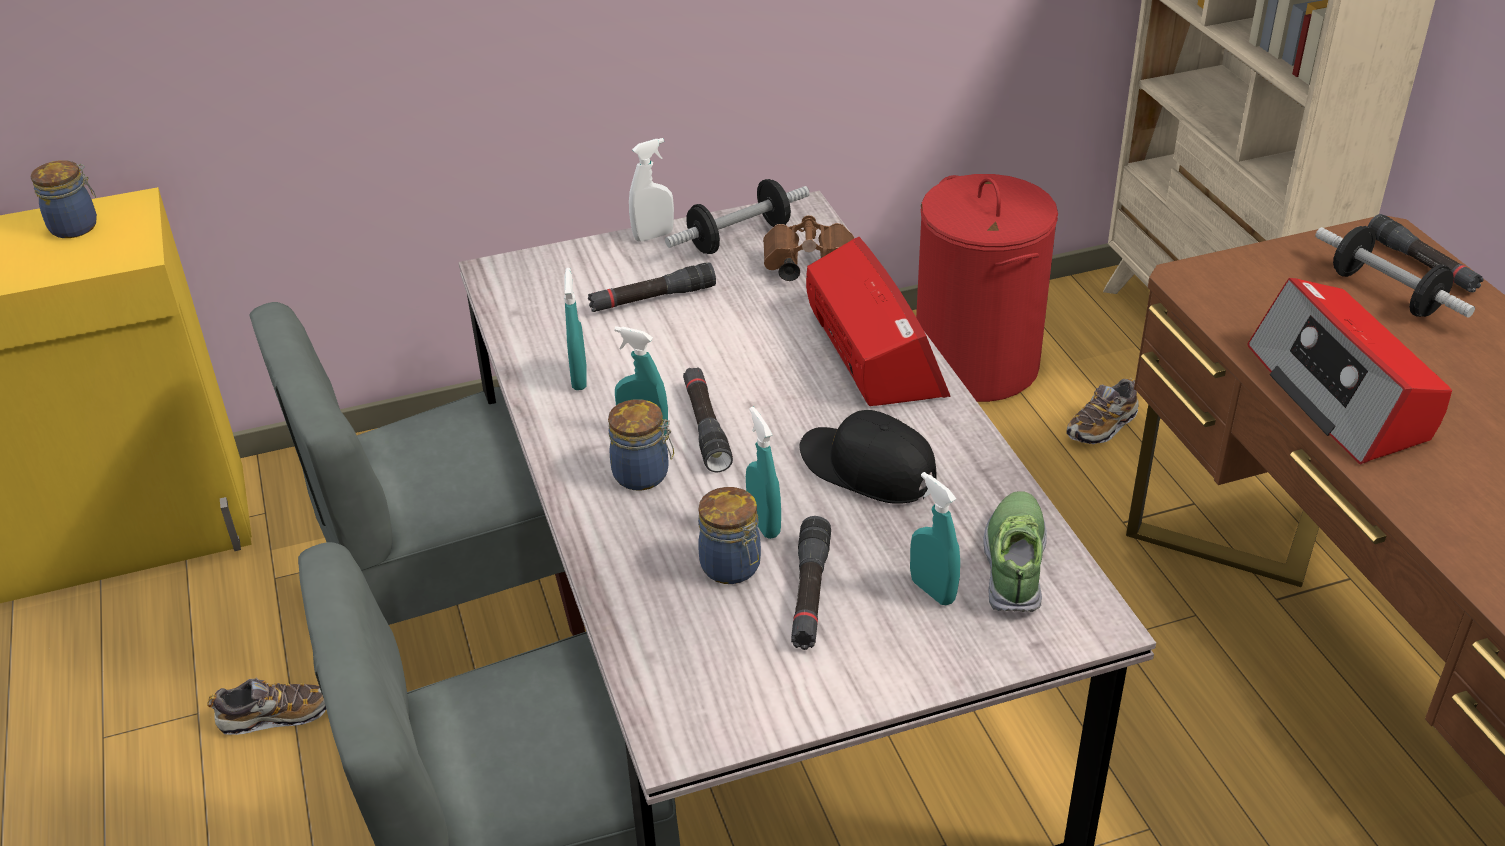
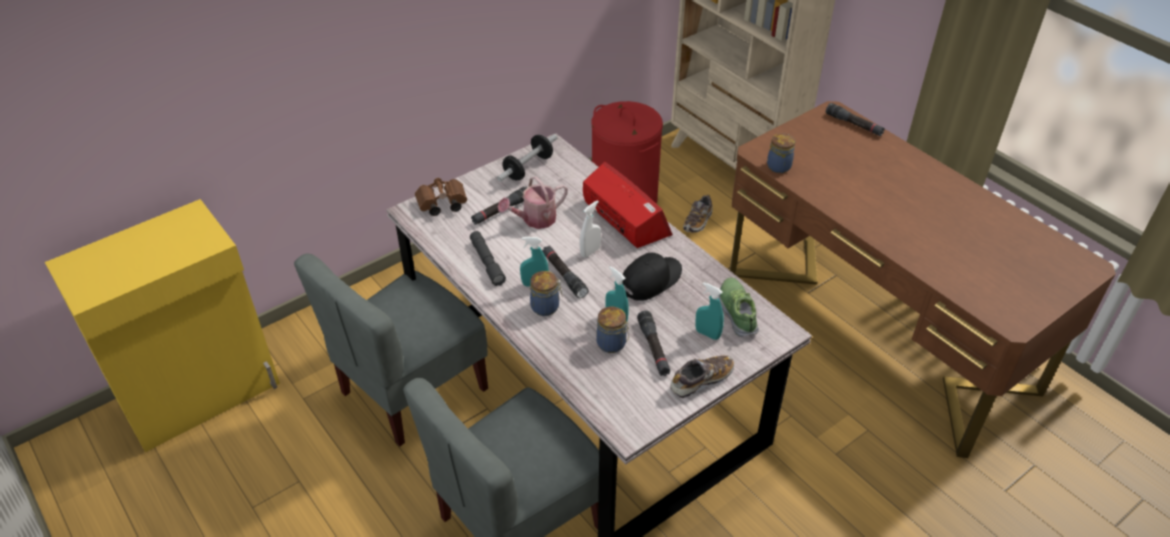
camera: 20 degrees left, 5 degrees up
(76, 226) = (167, 232): jar -> jar (779, 166)
(274, 716) = (343, 472): shoe -> shoe (701, 381)
(579, 378) = (487, 262): turquoise spray bottle -> grey flashlight
(653, 236) = (483, 175): white spray bottle -> white spray bottle (590, 252)
(704, 324) = (535, 220): none -> watering can
(806, 267) = (570, 178): brown binoculars -> brown binoculars (441, 205)
(867, 469) = (650, 280): black cap -> black cap turned 120 degrees clockwise
(1341, 394) = (844, 199): radio -> none
(1385, 293) = (844, 143): dumbbell -> none

